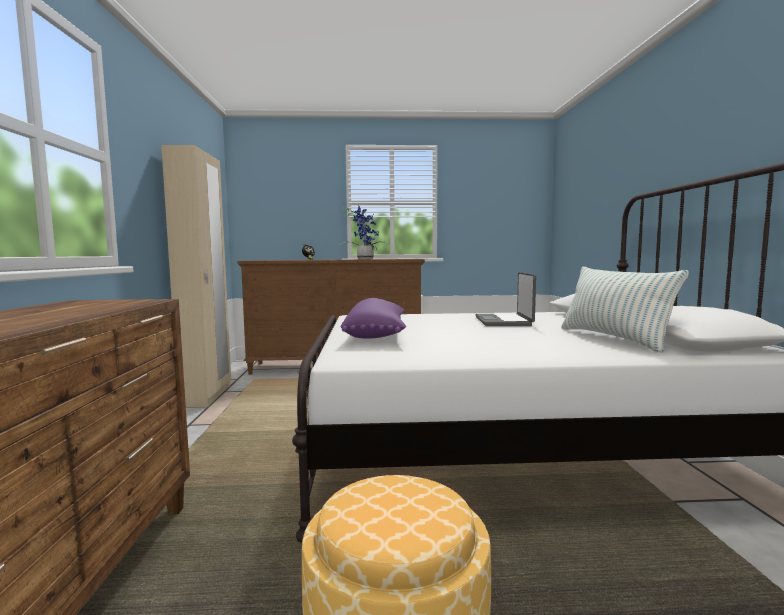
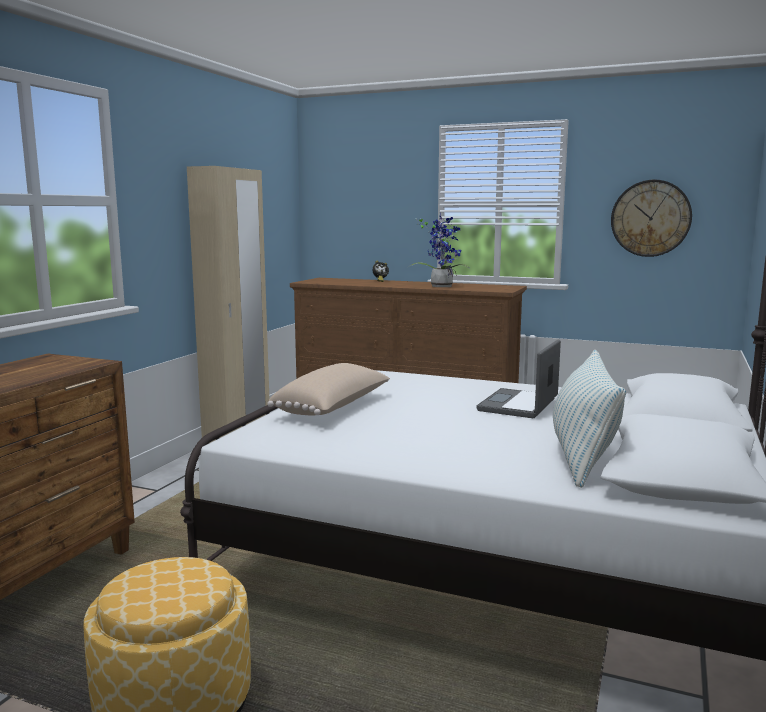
camera: 25 degrees right, 5 degrees up
(378, 334) = (334, 408): purple pillow -> beige pillow
(492, 212) = (650, 218): none -> wall clock

